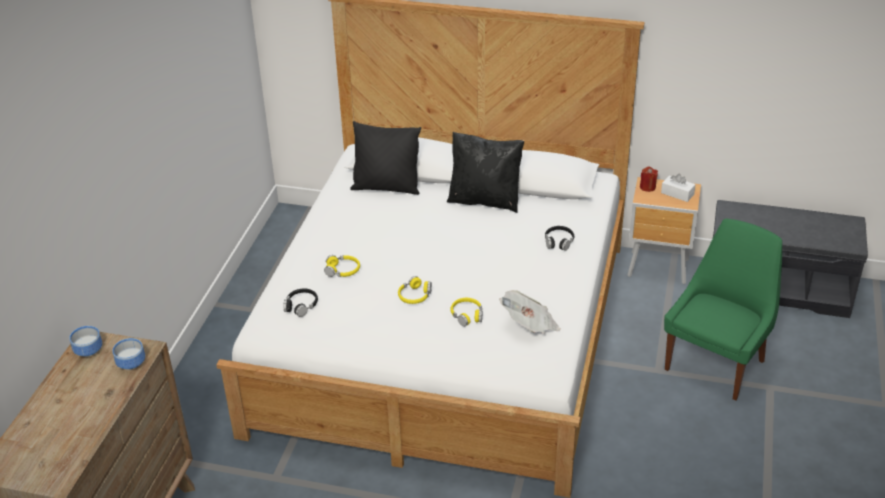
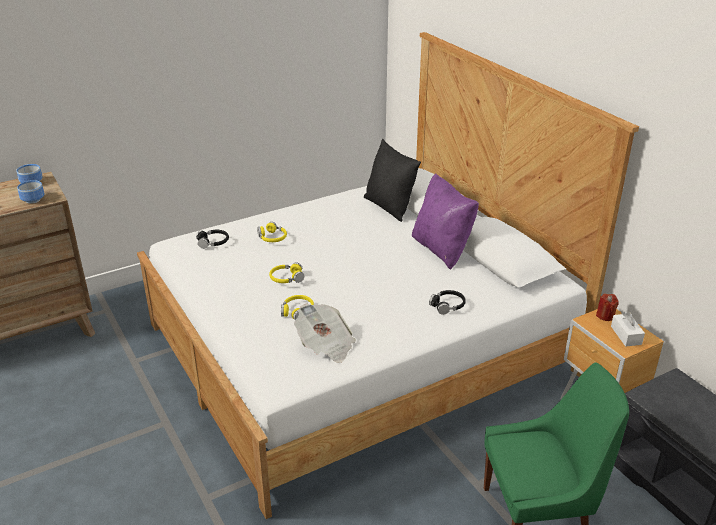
camera: 45 degrees right, 5 degrees down
(485, 200) = (442, 249): black pillow -> purple pillow

